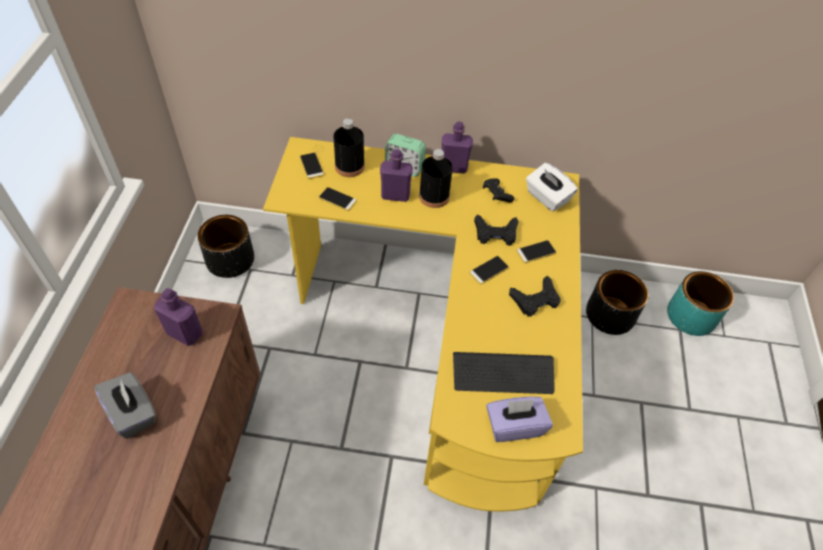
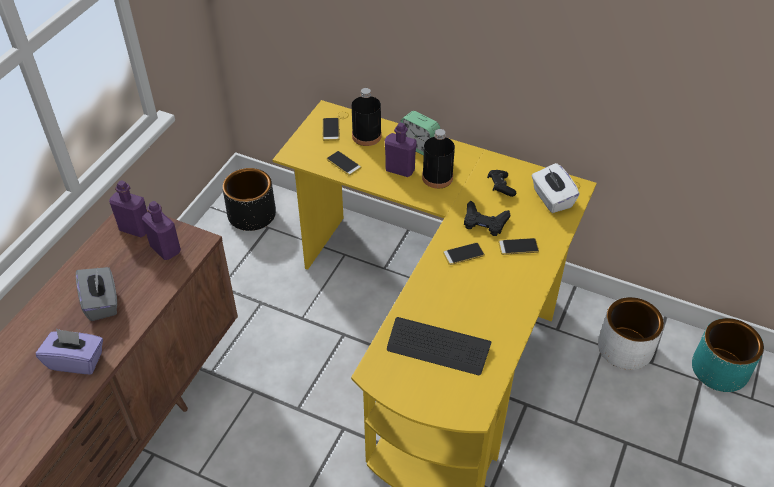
camera: 20 degrees right, 5 degrees down
(453, 168) = (468, 154): purple bottle -> purple bottle (135, 229)
(514, 426) = (430, 393): purple tissue box -> purple tissue box (76, 361)
(535, 300) = (498, 290): black game controller -> none
(610, 315) = (625, 348): black planter -> white planter

